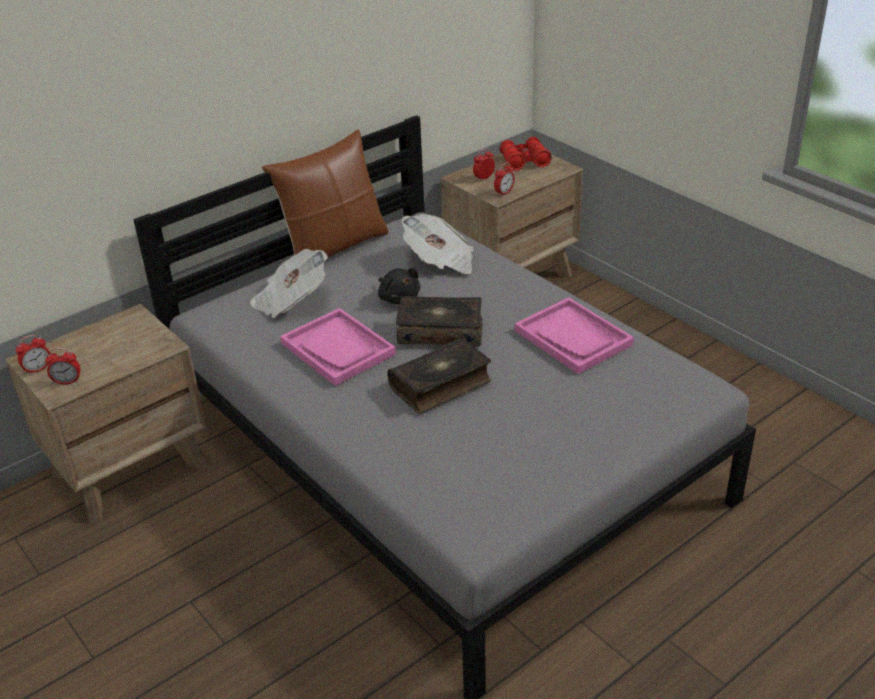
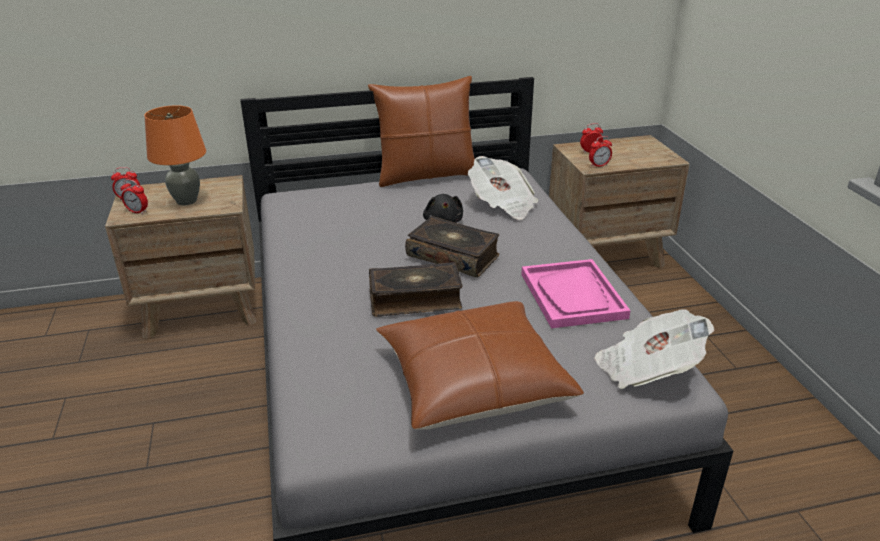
camera: 25 degrees right, 5 degrees down
(111, 352) = (186, 201): none -> orange table lamp
(291, 301) = (356, 203): newspaper -> newspaper (647, 370)
(338, 349) = (357, 246): pink tray -> none
(524, 161) = (638, 147): red binoculars -> none
(552, 442) = (473, 381): none -> brown pillow

